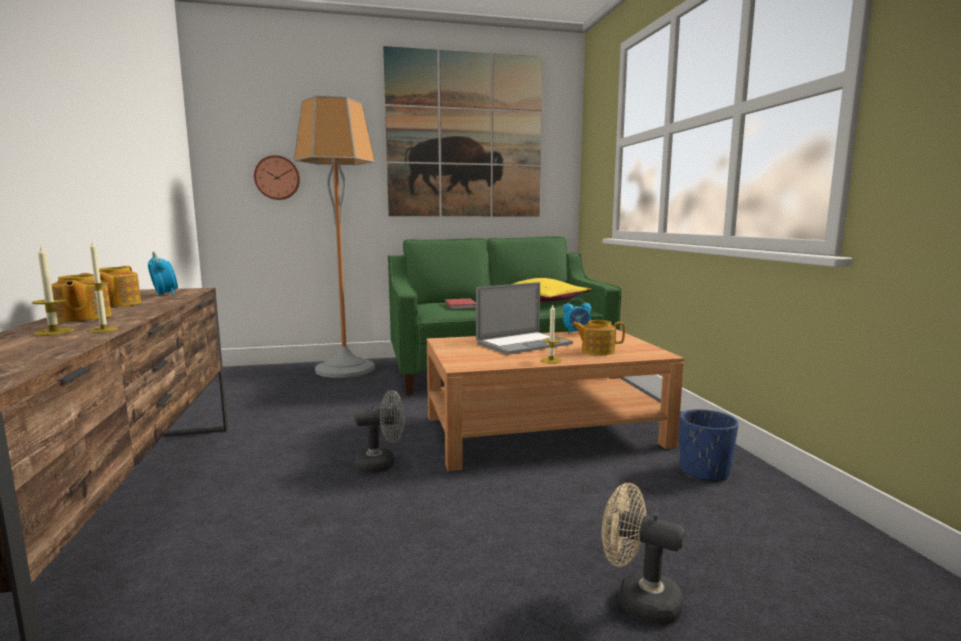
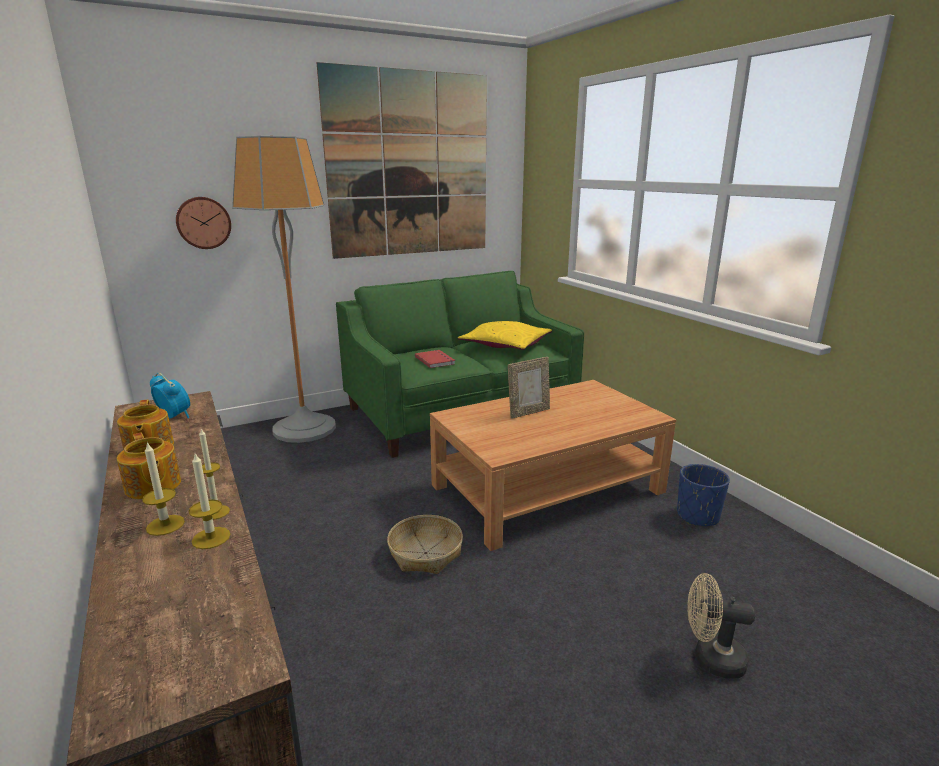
camera: 15 degrees left, 10 degrees up
(381, 464) = (425, 553): grey fan -> basket
(524, 343) = (528, 412): laptop -> picture frame
(551, 360) = (571, 437): candle -> candle (211, 538)
(577, 332) = (563, 389): alarm clock -> none
(597, 351) = (600, 417): teapot -> none

